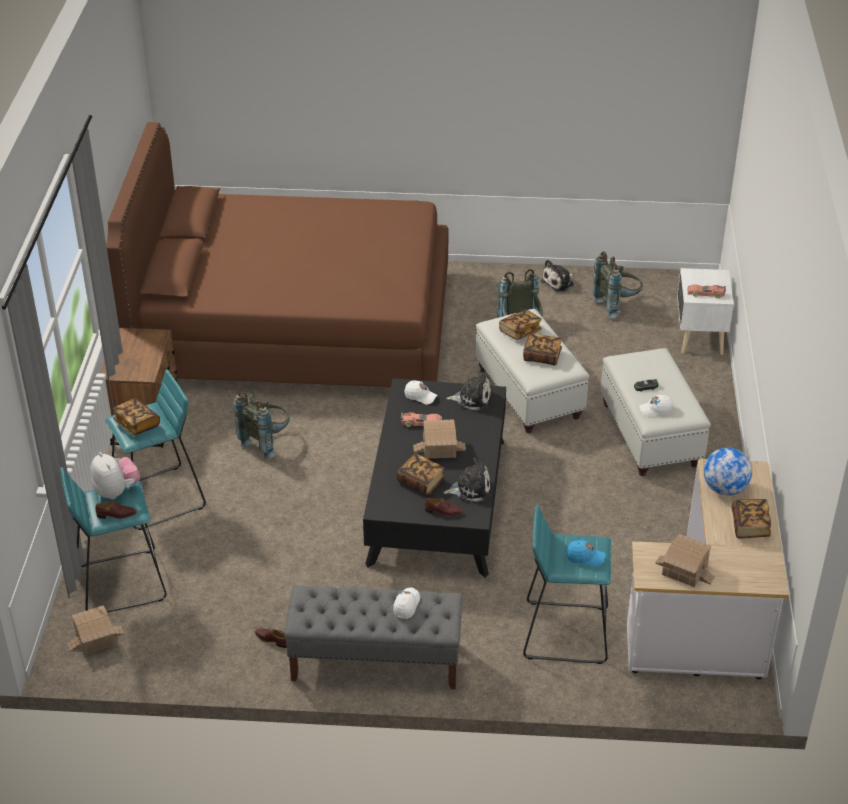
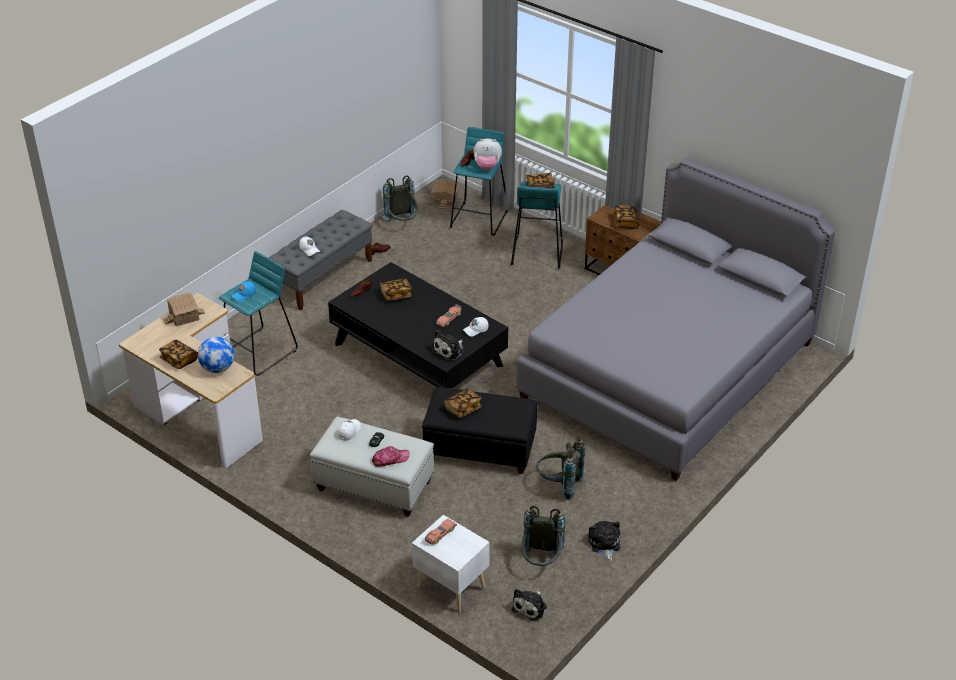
camera: 125 degrees right, 0 degrees up
(266, 441) = (549, 310): grey backpack -> grey backpack (402, 223)
(294, 328) = (668, 370): brown bed -> grey bed
(439, 447) = (418, 315): toy house -> none
(470, 489) = (368, 310): plush toy -> plush toy (531, 607)
(520, 331) = (502, 413): book -> book (625, 222)
(529, 394) = (479, 449): white ottoman -> black ottoman
(657, 367) = (390, 459): none -> cap

